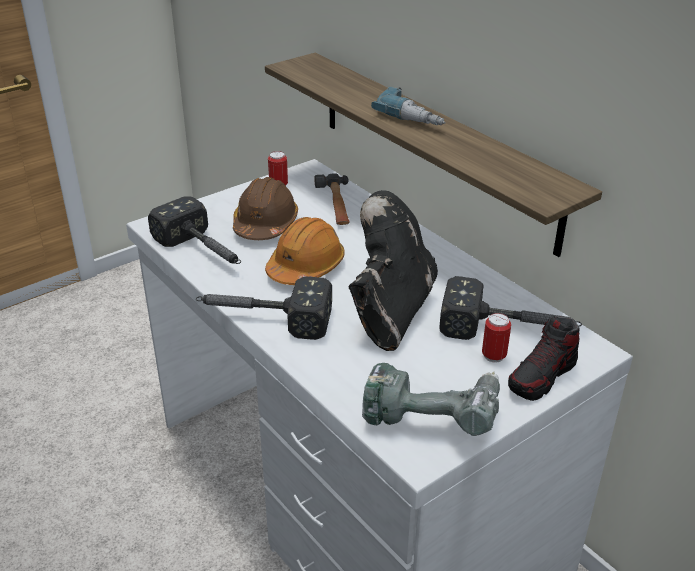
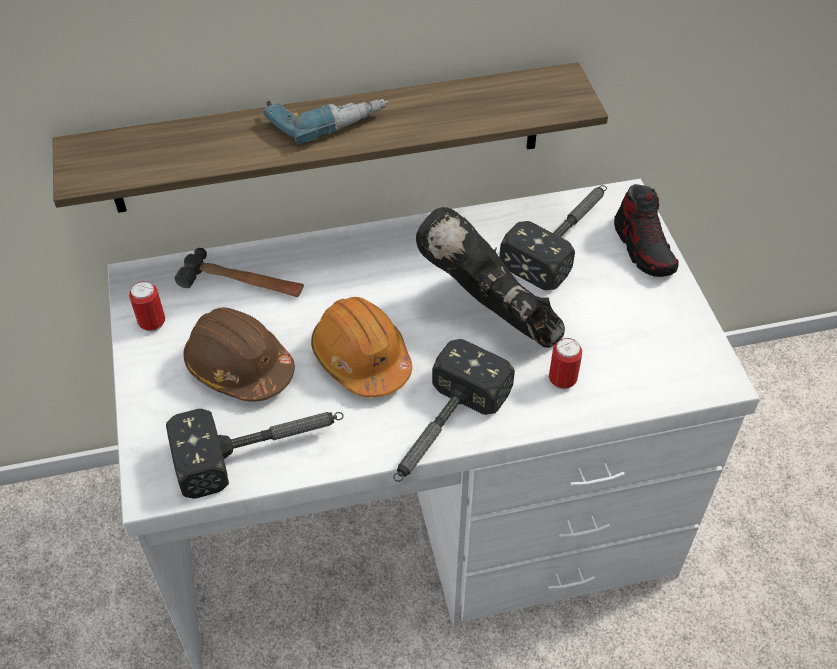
camera: 65 degrees left, 15 degrees up
(432, 415) = (665, 347): power drill -> none
(493, 356) = (600, 268): can -> can (562, 380)

